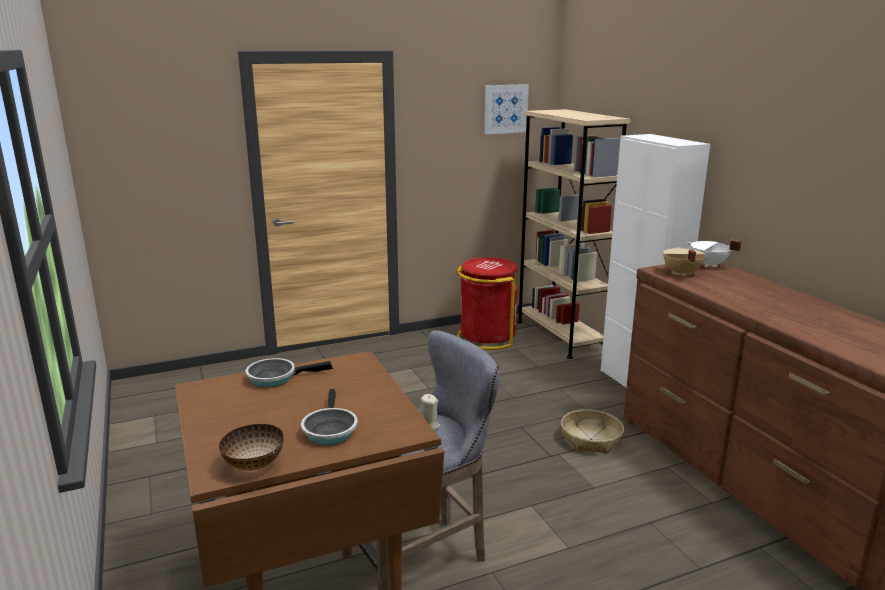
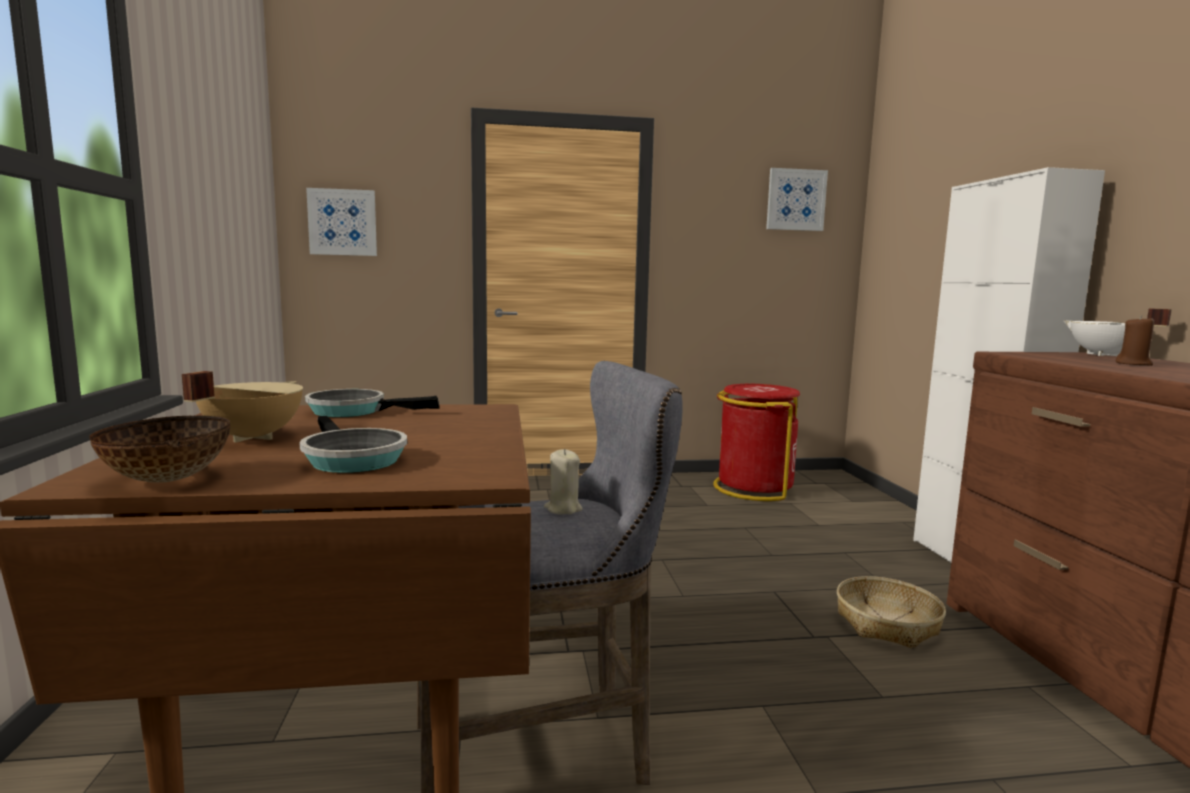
camera: 15 degrees right, 10 degrees down
(132, 159) = (342, 222): none -> picture
(329, 429) = (351, 459): frying pan -> frying pan turned 45 degrees counterclockwise
(560, 335) = (857, 496): beige bookcase -> none
(681, 273) = (1054, 356): beige cooking pot -> beige cooking pot (251, 437)
(720, 282) = (1133, 364): none -> brown candle

